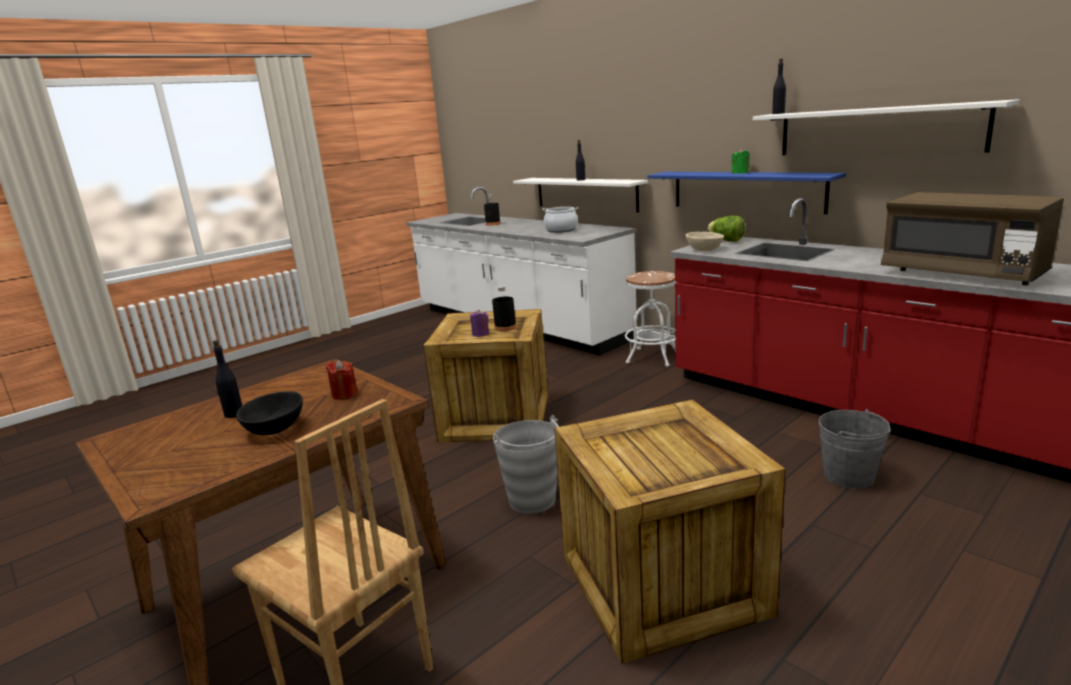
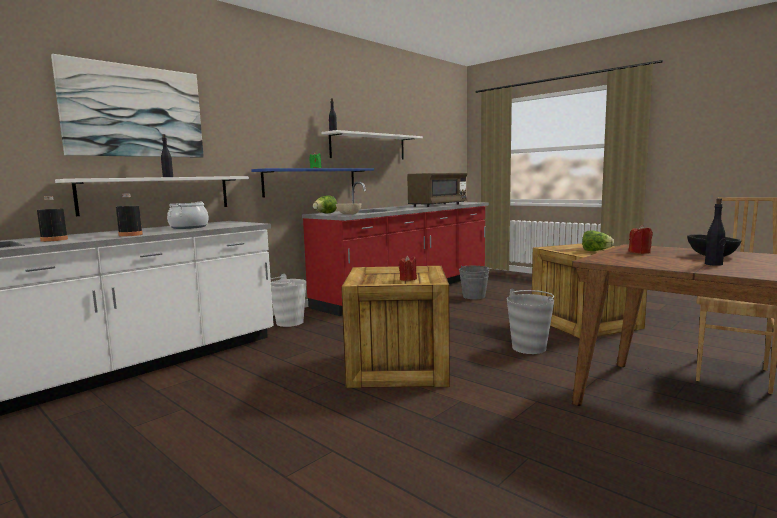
camera: 95 degrees left, 10 degrees down
(480, 334) = (408, 279): purple candle -> red candle
(505, 327) = (392, 275): black bottle -> black bottle (130, 235)
(572, 119) = (134, 111): none -> picture
(652, 357) = (289, 322): white stool -> white bucket
(683, 465) = (596, 251): none -> lettuce

